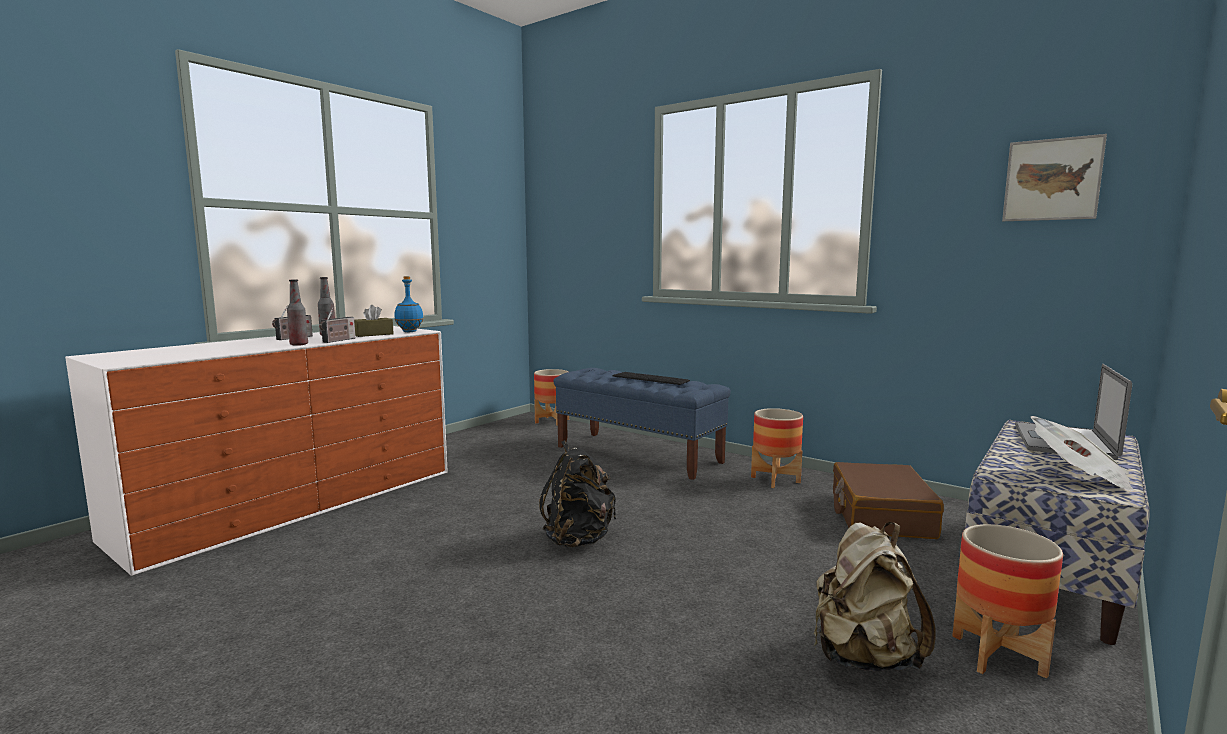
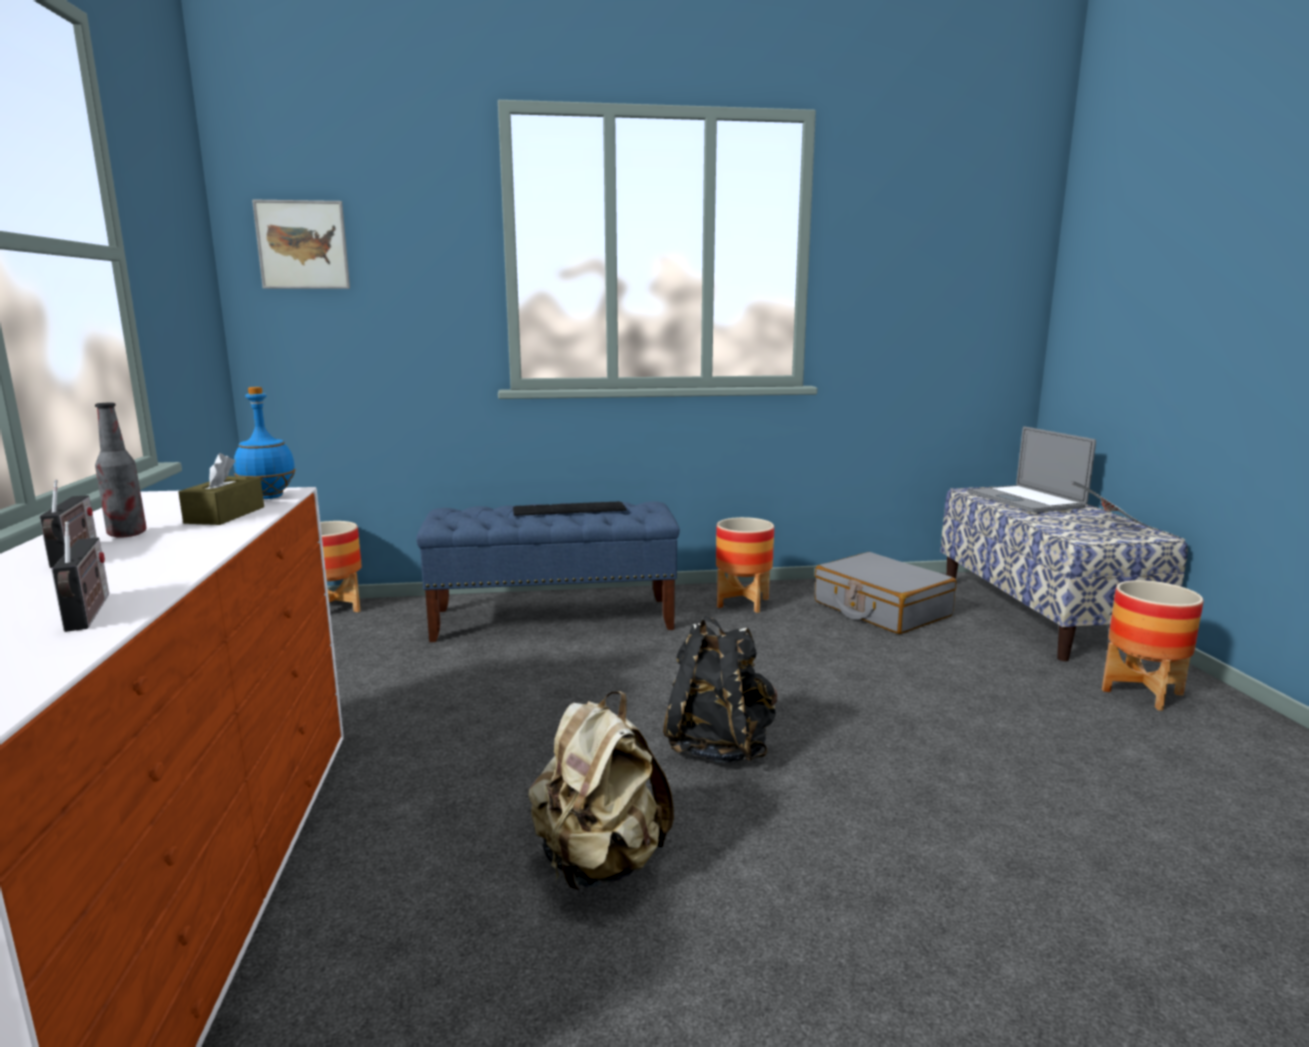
camera: 45 degrees left, 5 degrees up
(299, 344) = (186, 565): bottle -> none
(338, 340) = (225, 540): radio -> radio (88, 613)
(863, 657) = (1106, 736): beige backpack -> beige backpack (599, 863)
(880, 515) = (881, 609): brown suitcase -> grey suitcase
(1052, 179) = (968, 254): picture -> picture (302, 245)

